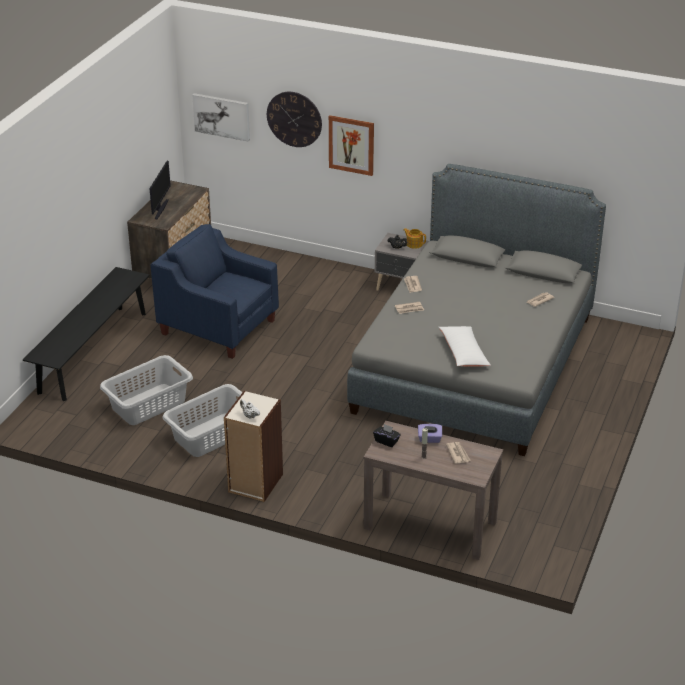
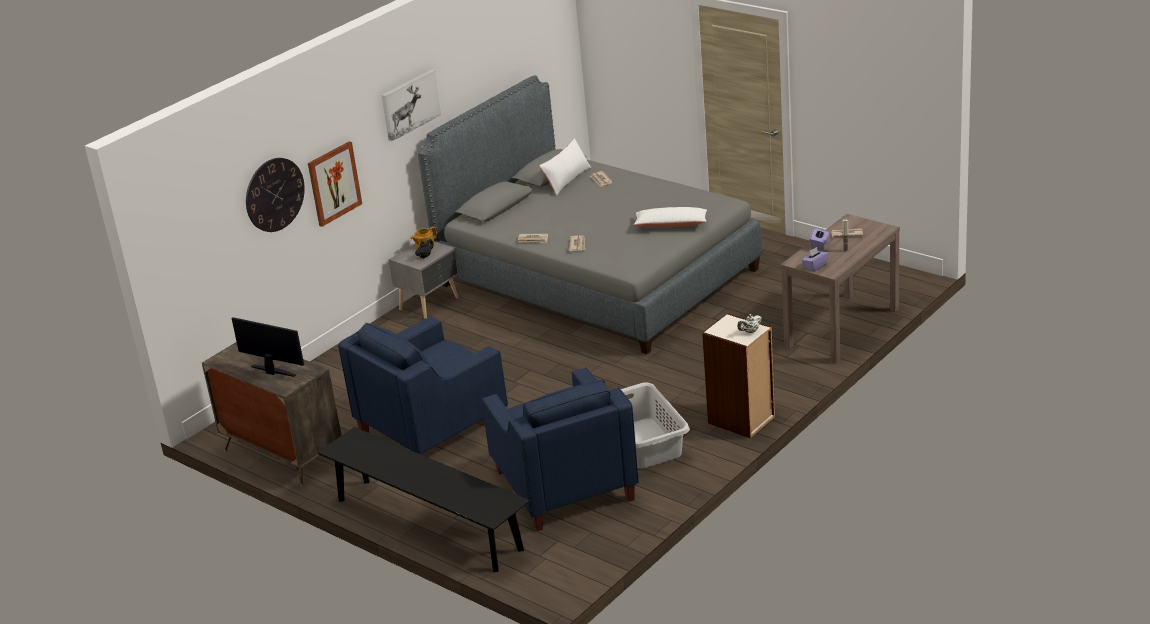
camera: 70 degrees left, 5 degrees down
(148, 404) = (563, 485): grey laundry basket -> blue armchair
(222, 116) = (199, 250): picture -> picture (410, 104)
(386, 441) = (815, 266): black tissue box -> purple tissue box
(532, 282) = (567, 180): none -> white pillow

